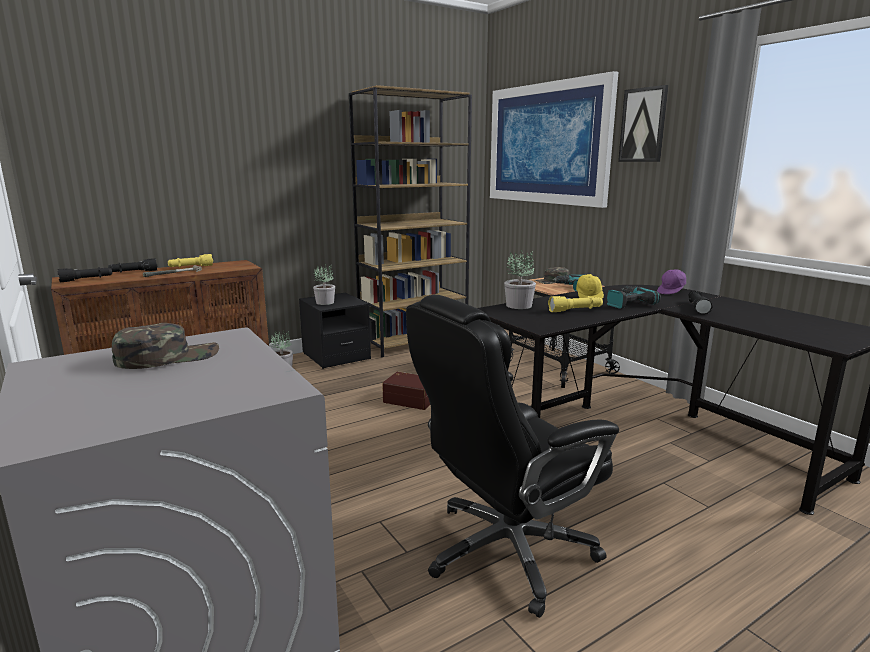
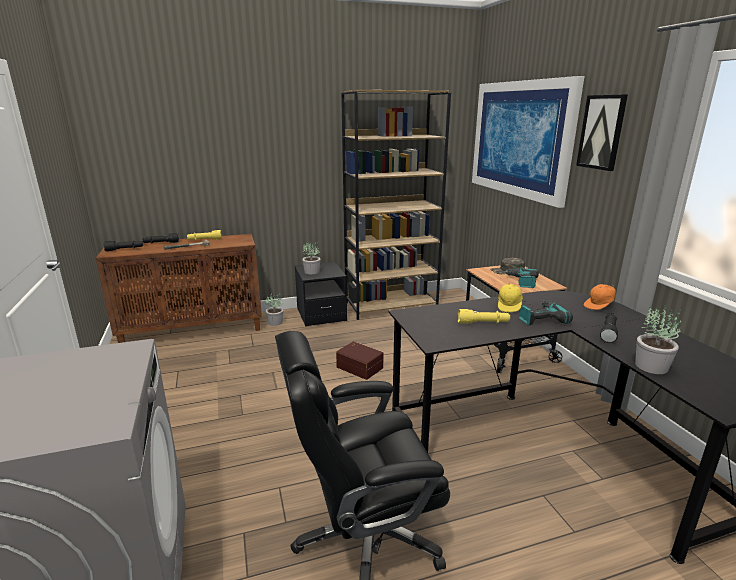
camera: 15 degrees right, 5 degrees up
(168, 357) = (67, 371): green cap -> none
(519, 305) = (435, 310): potted plant -> potted plant (651, 366)
(672, 291) = (599, 306): purple cap -> orange cap

